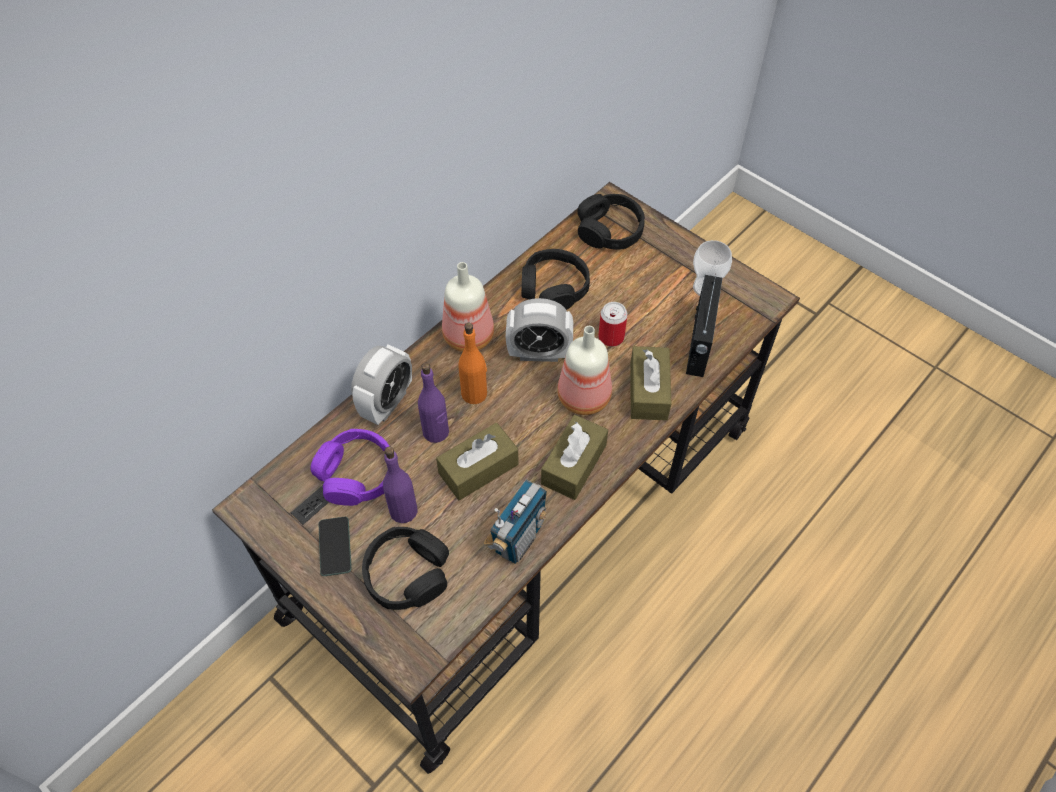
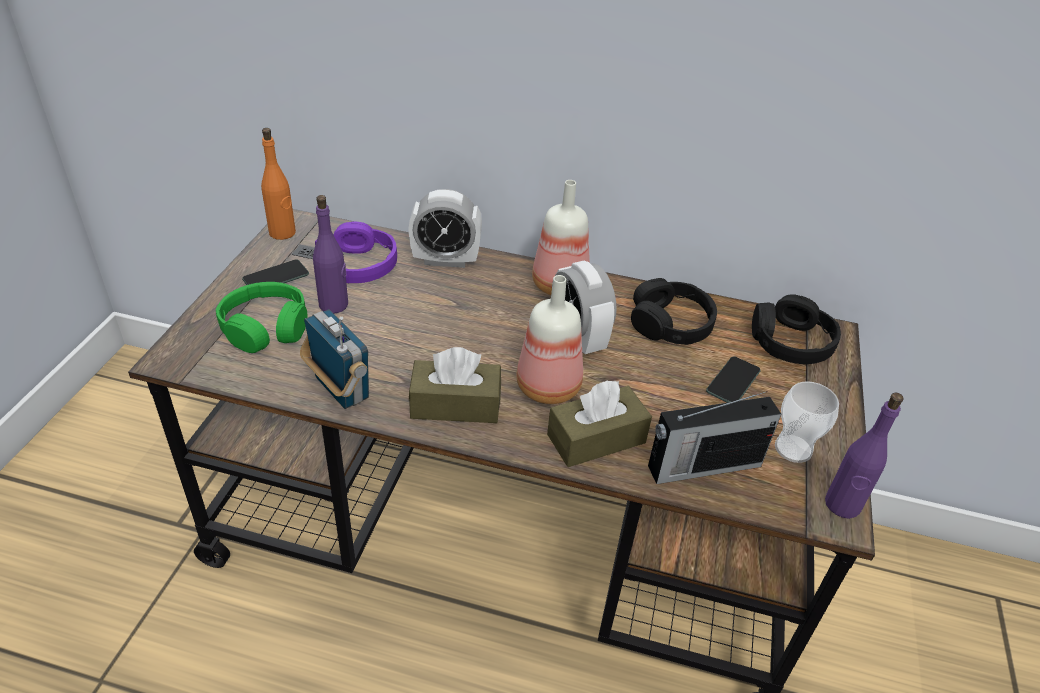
camera: 60 degrees right, 15 degrees down
(407, 574) = (266, 327): black headphones -> green headphones
(436, 432) = (433, 298): purple bottle -> purple bottle (842, 505)
(474, 393) = (494, 309): orange bottle -> orange bottle (282, 233)
(478, 469) = (408, 337): brown tissue box -> none
(518, 538) = (340, 389): radio -> radio turned 135 degrees counterclockwise
(611, 337) = (645, 385): can -> none
(631, 284) = (733, 381): none -> phone

